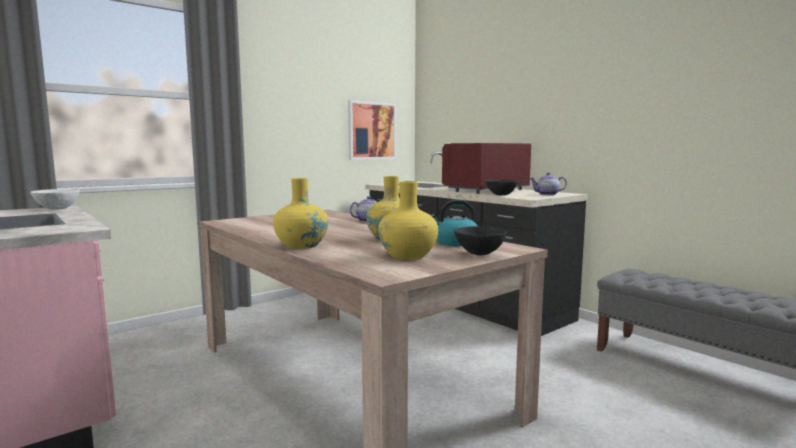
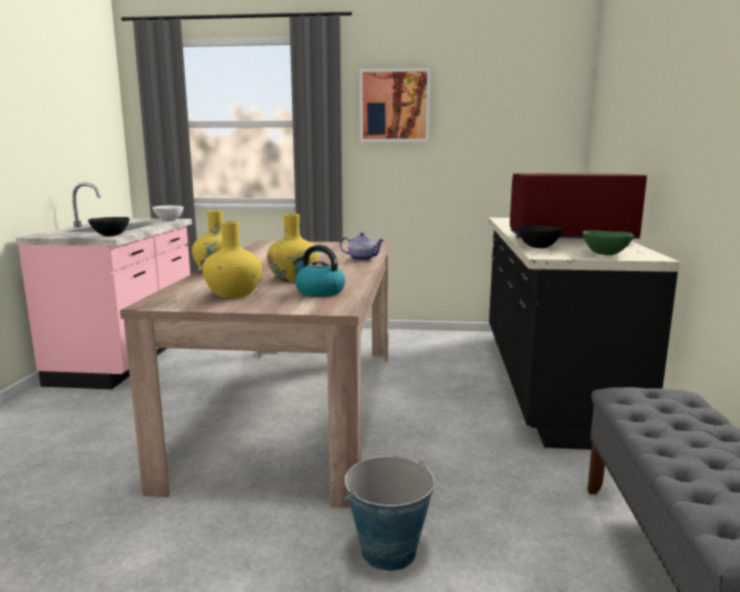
camera: 45 degrees right, 5 degrees up
(371, 131) = (512, 151): picture -> picture (394, 106)
(478, 254) = (283, 305): black bowl -> black bowl (110, 235)
(547, 194) = (605, 254): teapot -> green bowl
(603, 431) = (388, 552): none -> bucket

